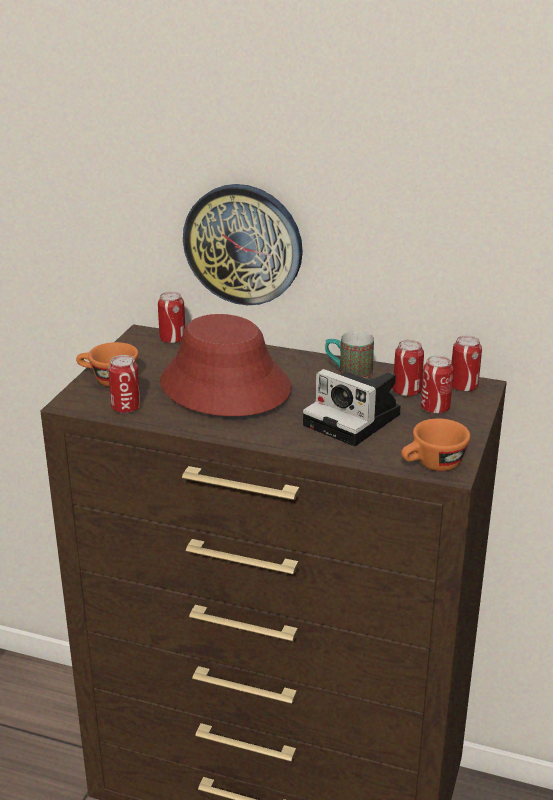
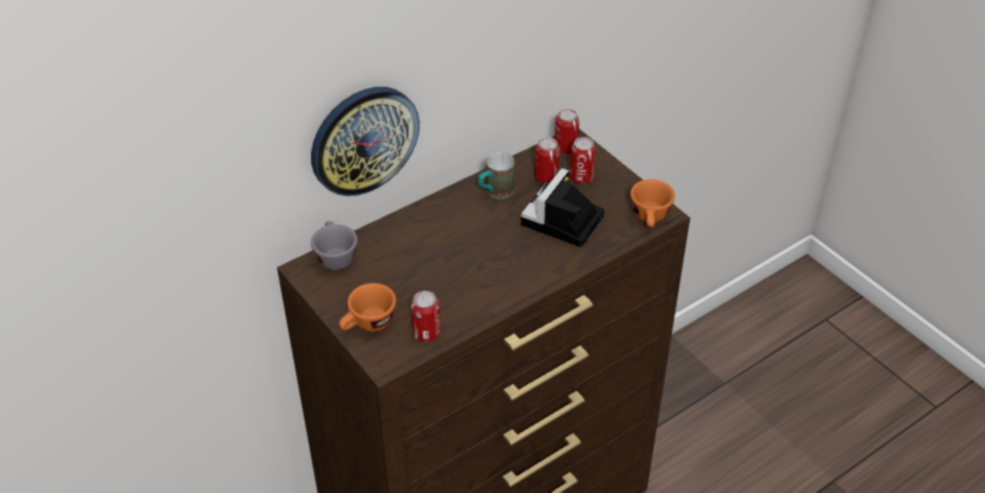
camera: 55 degrees left, 15 degrees up
(172, 339) = (334, 256): can -> grey cup
(224, 386) = (446, 263): red hat -> none
(356, 420) = (562, 222): camera -> camera turned 135 degrees clockwise

